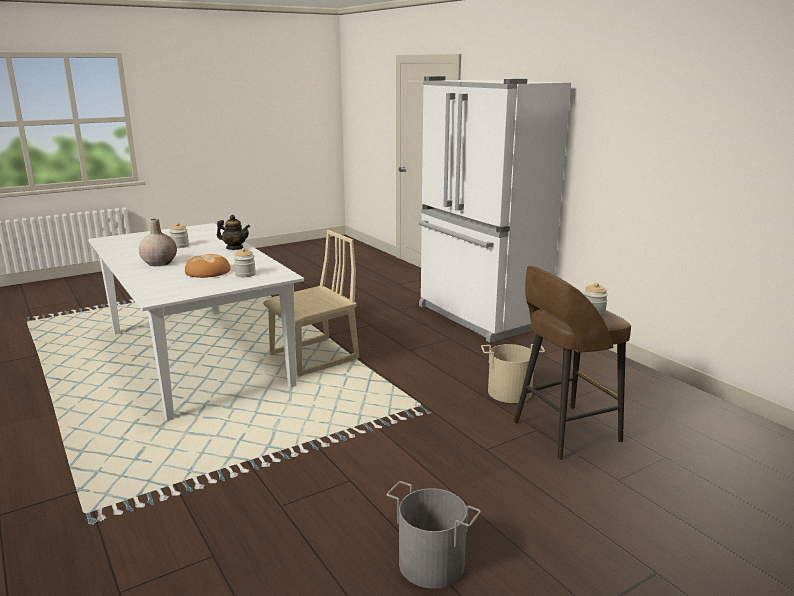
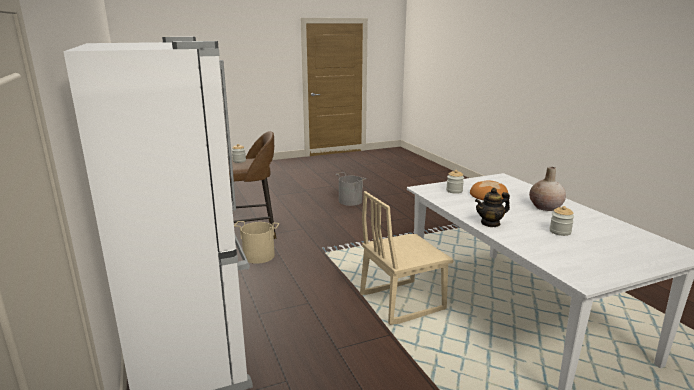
camera: 170 degrees left, 0 degrees up
(235, 248) = (490, 223): teapot -> teapot turned 45 degrees counterclockwise

